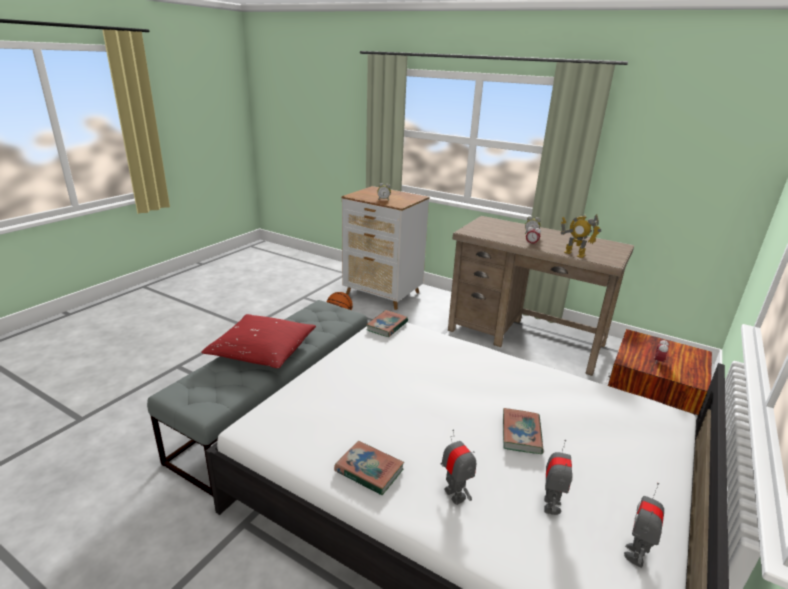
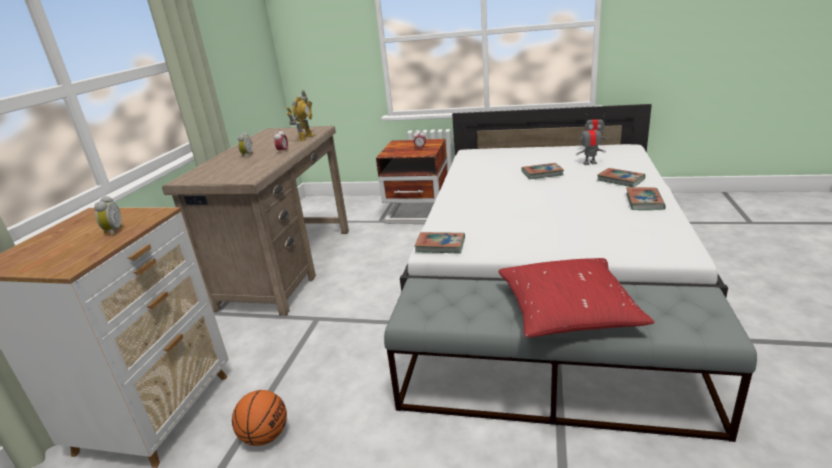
camera: 105 degrees left, 0 degrees up
(454, 494) = (620, 180): toy robot -> book

